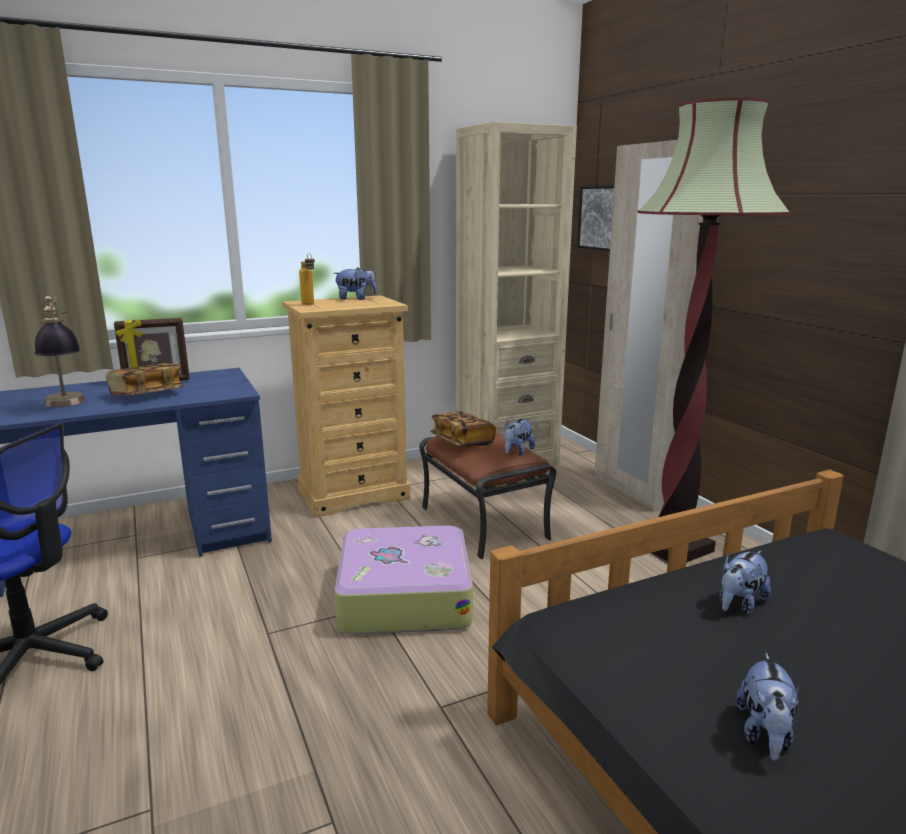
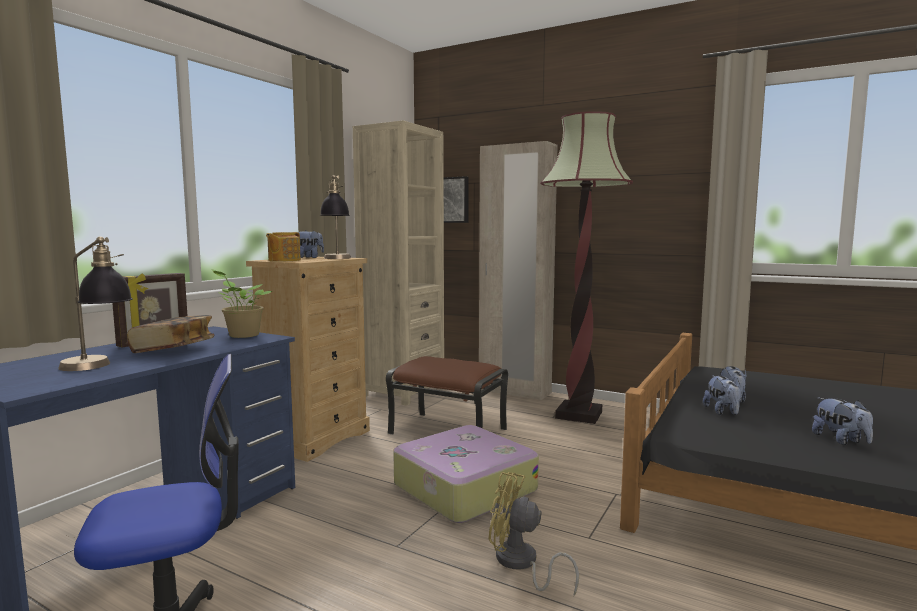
camera: 35 degrees left, 10 degrees down
(228, 385) = (242, 335): none -> potted plant
(310, 304) = (283, 260): bottle -> teapot
(335, 702) = (520, 564): none -> yellow fan
(370, 304) = (336, 258): none -> table lamp
(462, 441) = (430, 365): book -> none
(517, 452) = (478, 364): plush toy -> plush toy (723, 412)

